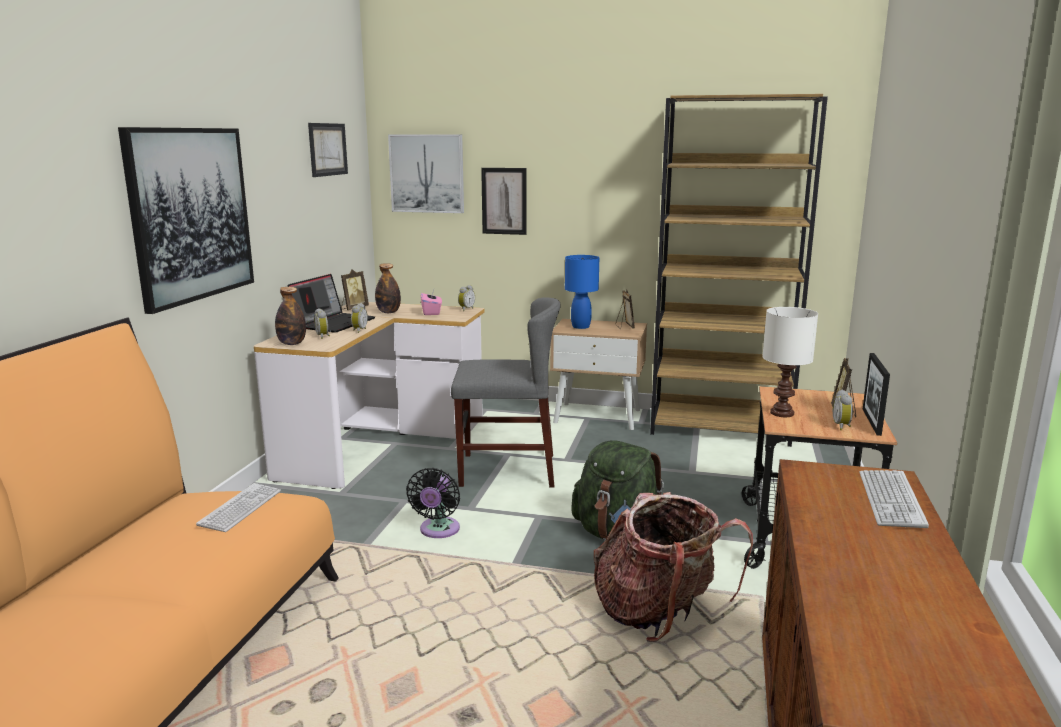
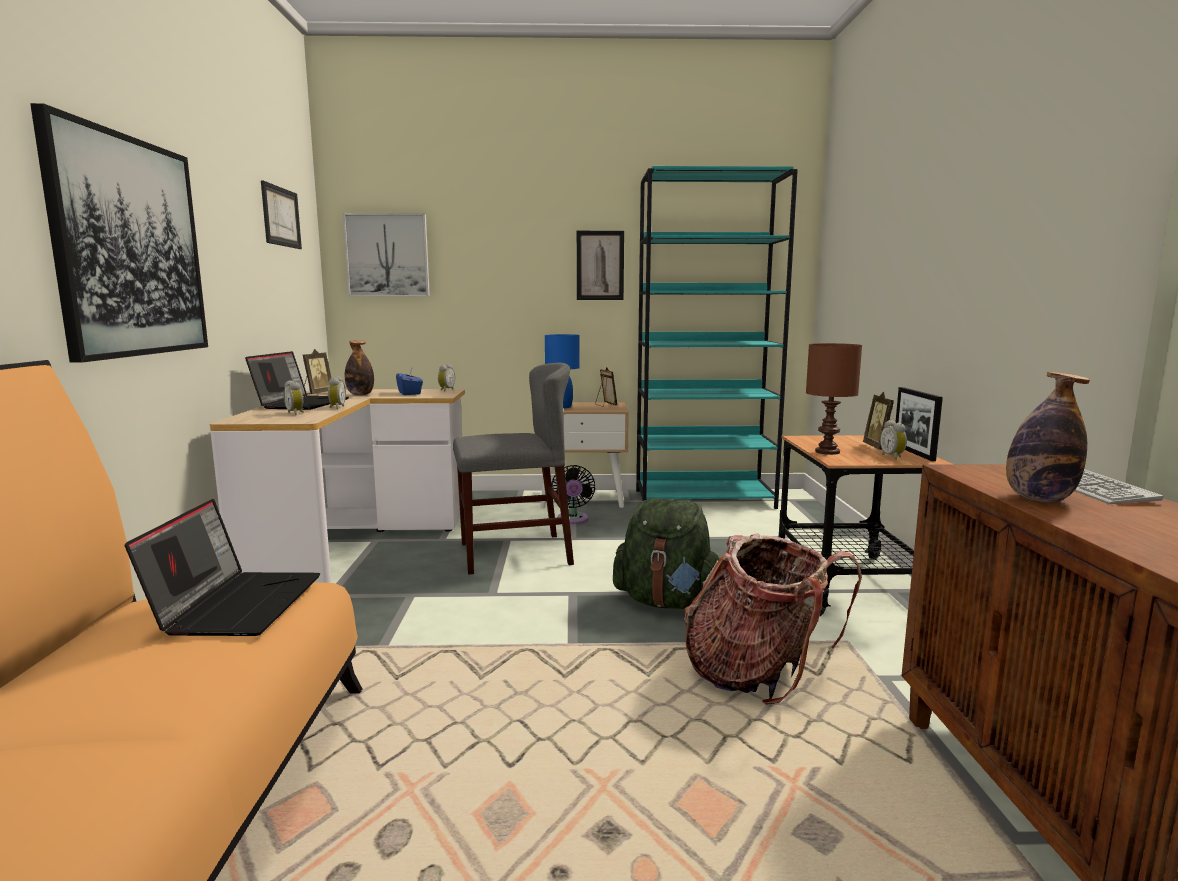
camera: 15 degrees left, 5 degrees down
(240, 508) = (237, 603): keyboard -> laptop
(292, 343) = (260, 419): bottle -> bottle (1038, 499)
(431, 312) = (410, 393): pink tissue box -> blue tissue box
(438, 530) = (465, 621): black fan -> black fan (572, 520)
(504, 201) = (473, 283): picture -> picture (600, 265)
(720, 428) = (704, 499): brown bookcase -> turquoise bookcase
(783, 413) = (828, 452): white table lamp -> brown table lamp

